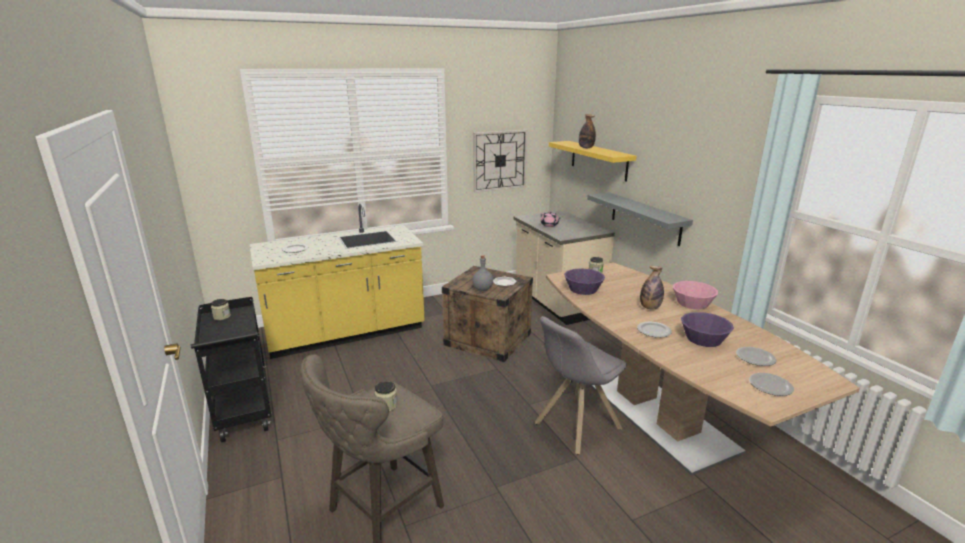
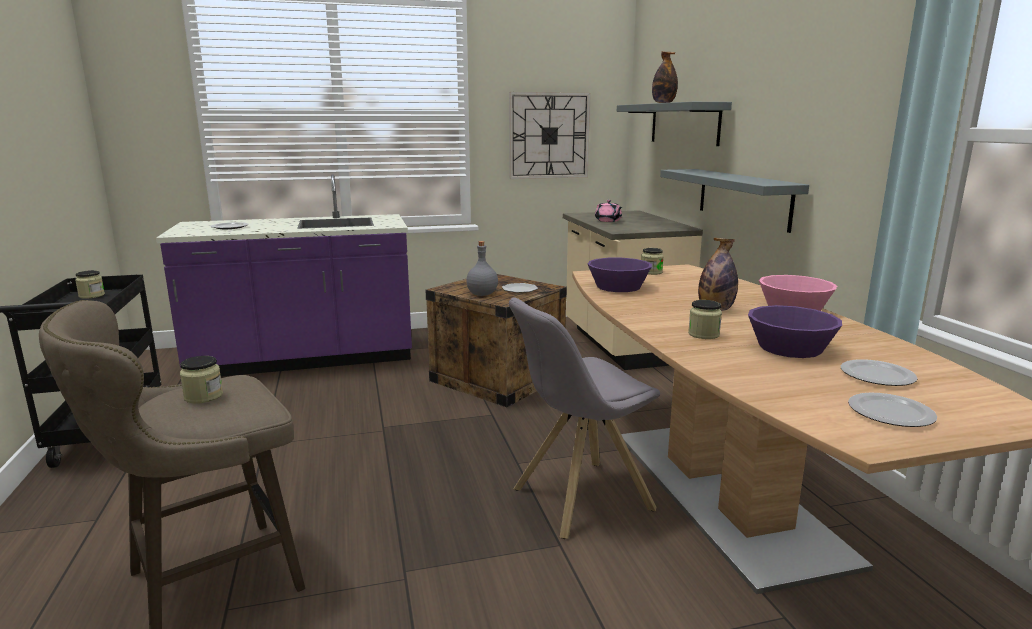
camera: 10 degrees right, 5 degrees down
(346, 334) = (304, 360): yellow counter -> purple counter
(598, 160) = (684, 123): yellow shelf -> grey shelf
(653, 331) = (703, 334): plate -> jar

